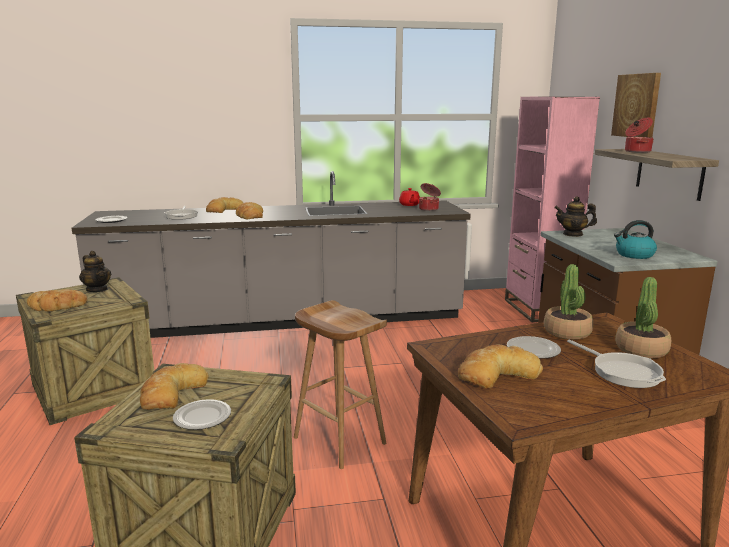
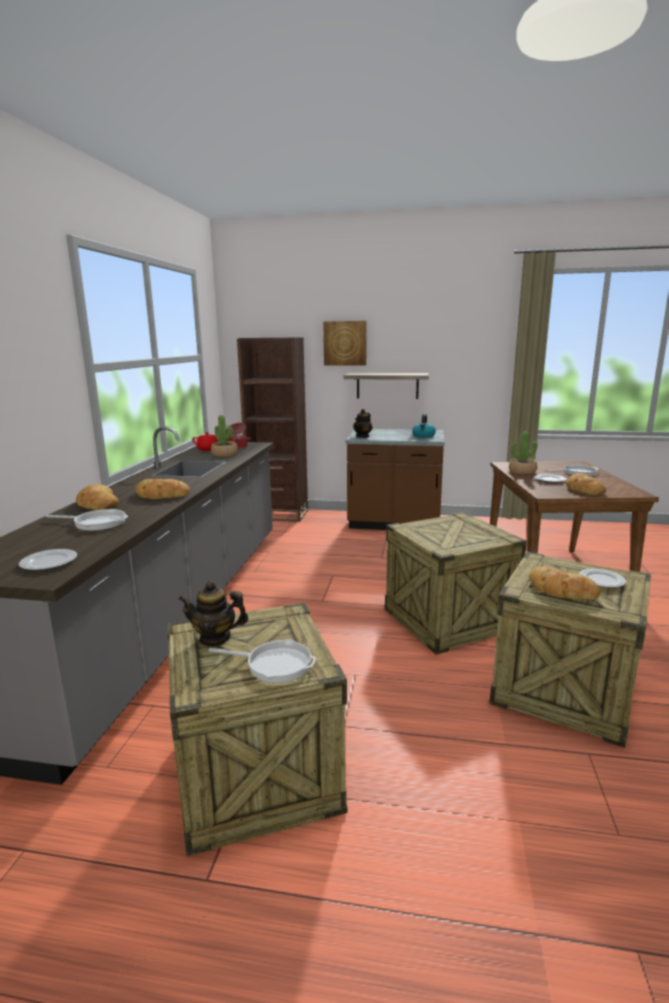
camera: 70 degrees left, 0 degrees up
(57, 306) = (274, 664): bread -> frying pan
(97, 289) = (215, 638): teapot -> teapot turned 150 degrees counterclockwise
(338, 440) = (448, 620): brown stool -> crate
(538, 309) = (278, 514): pink bookcase -> brown bookcase
(636, 151) = (370, 374): cooking pot -> none
(641, 350) = (548, 466): potted plant -> potted plant (225, 454)

